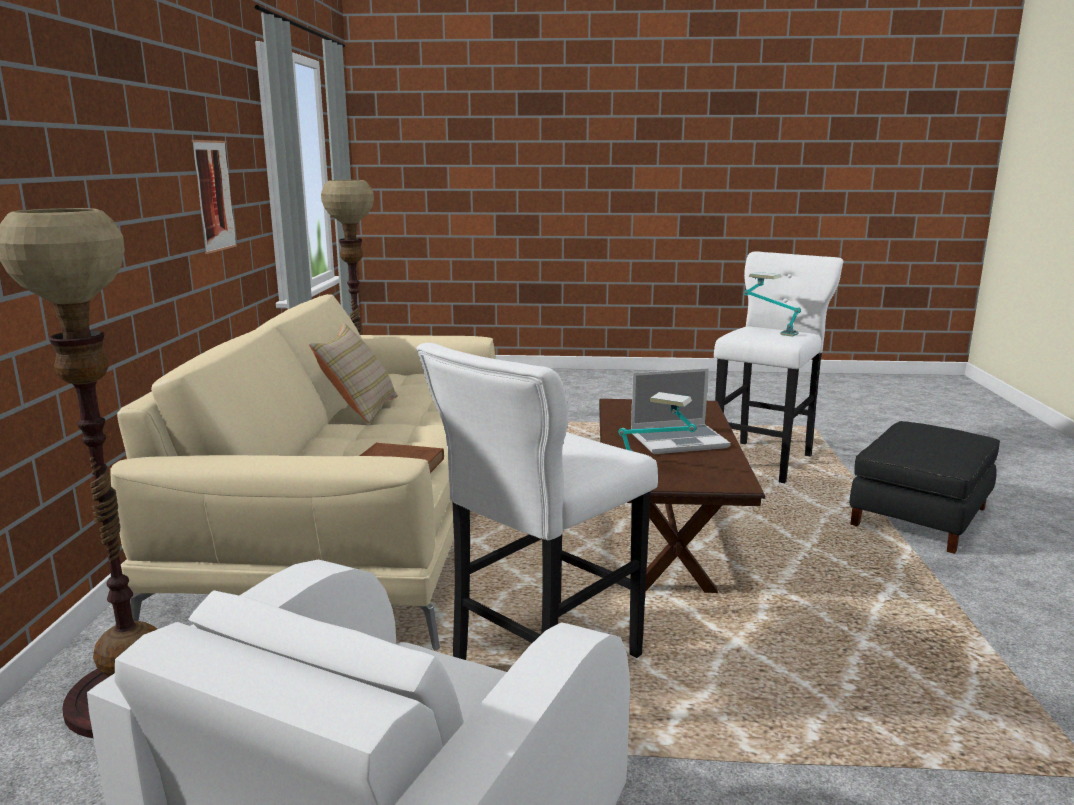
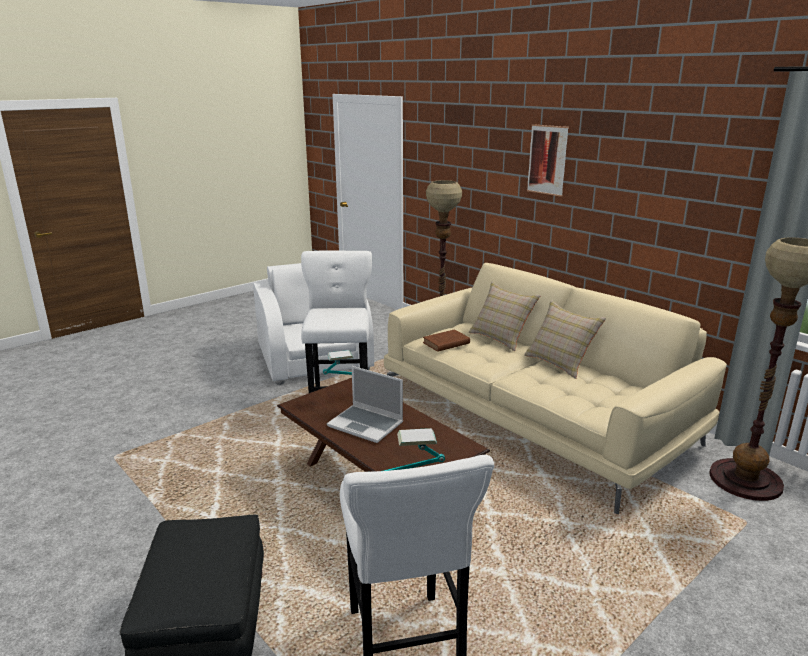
camera: 135 degrees right, 5 degrees up
(214, 196) = (675, 215): picture -> picture (547, 160)
(315, 448) = (501, 338): none -> beige pillow
(679, 440) = (366, 424): laptop -> laptop turned 90 degrees counterclockwise

